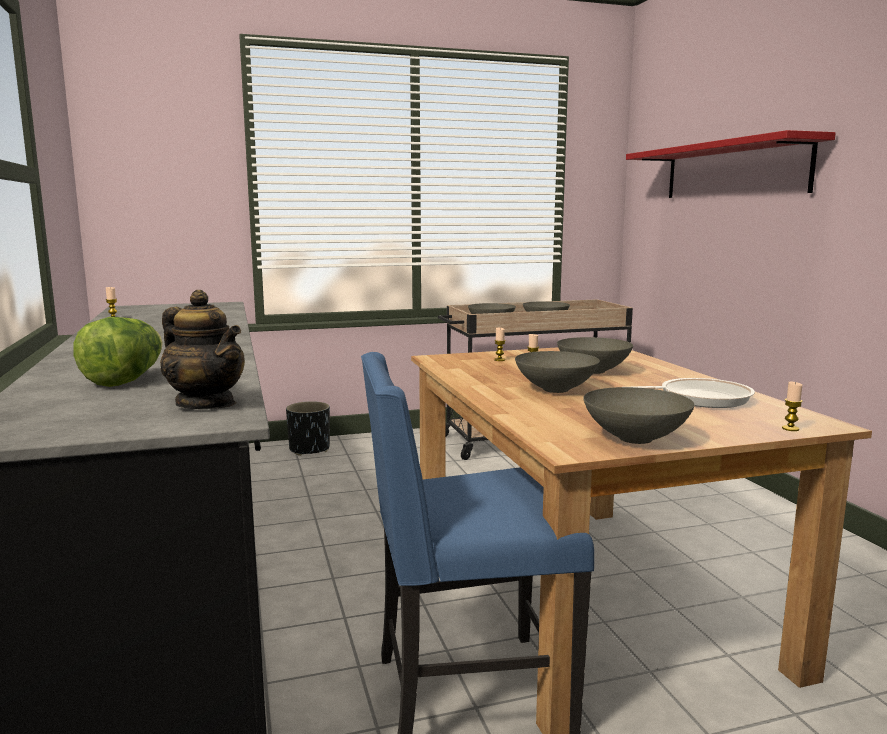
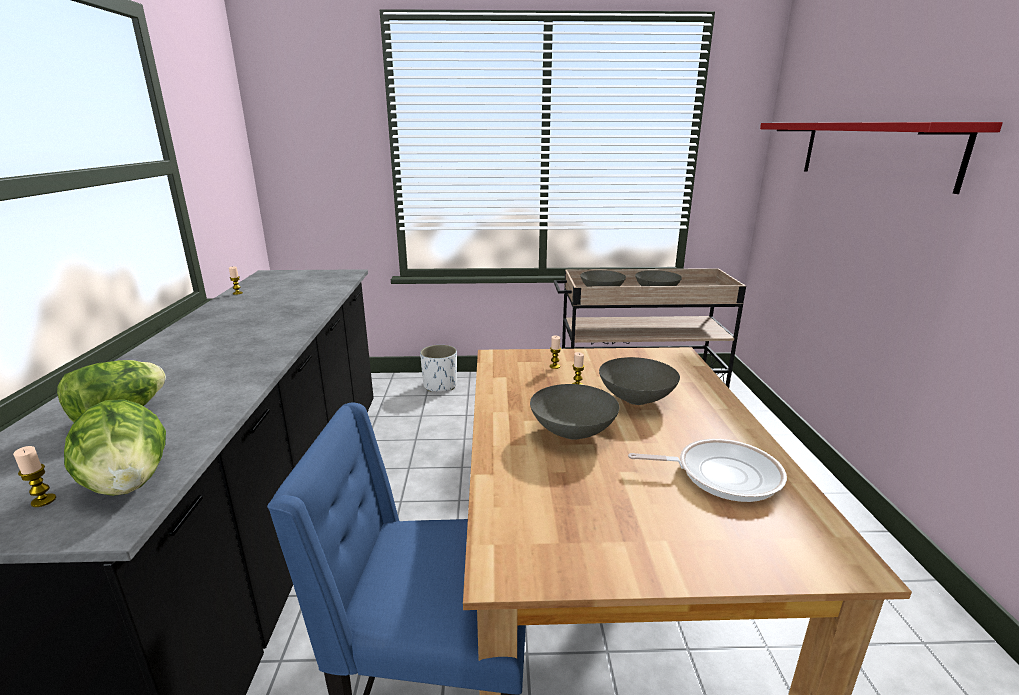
camera: 15 degrees right, 10 degrees up
(206, 404) = (129, 482): teapot -> lettuce
(309, 449) = (440, 385): black planter -> white planter
(635, 439) = (591, 557): grey bowl -> none
(790, 428) = (798, 567): candle -> candle (43, 501)

